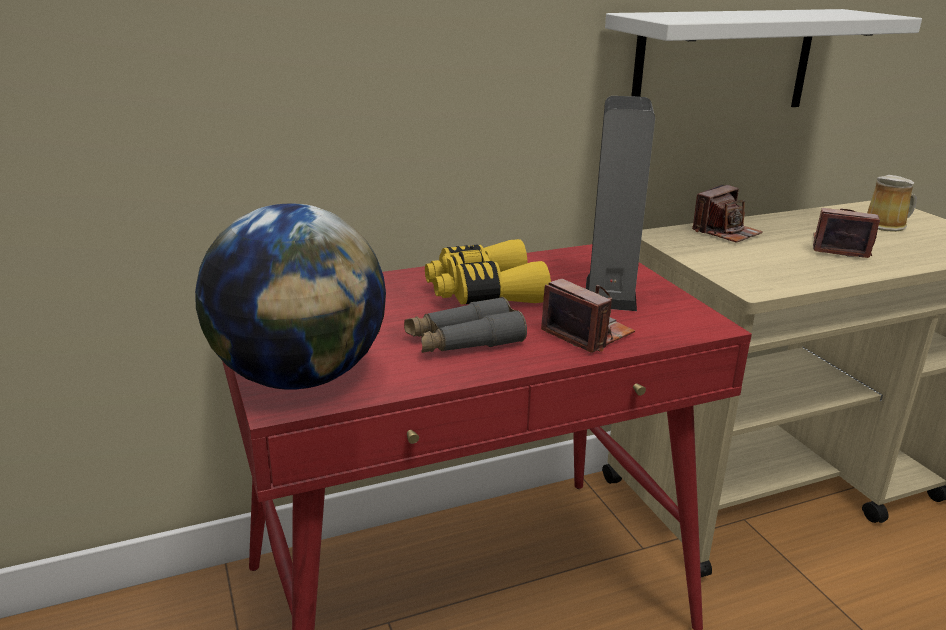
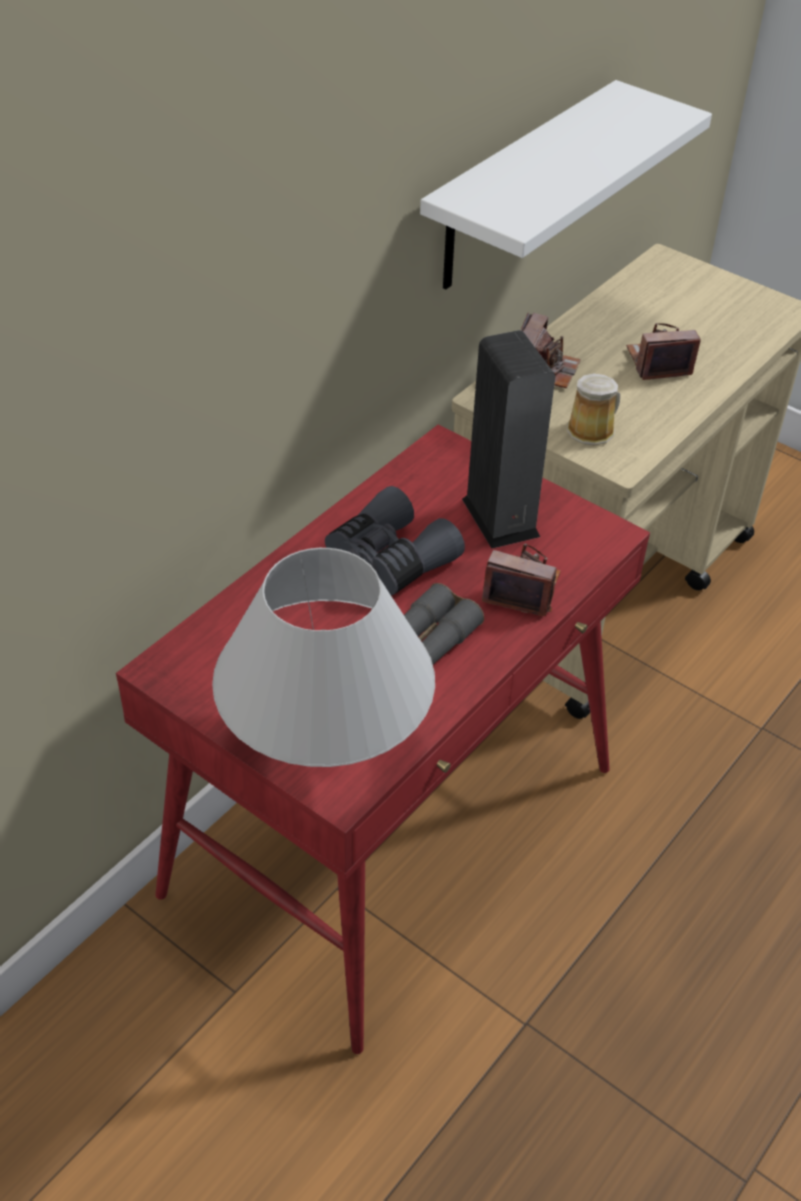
camera: 30 degrees left, 20 degrees up
(300, 376) = (325, 754): globe -> white table lamp
(483, 293) = (385, 562): yellow binoculars -> grey binoculars
(887, 225) = (680, 302): mug -> mug (593, 430)

